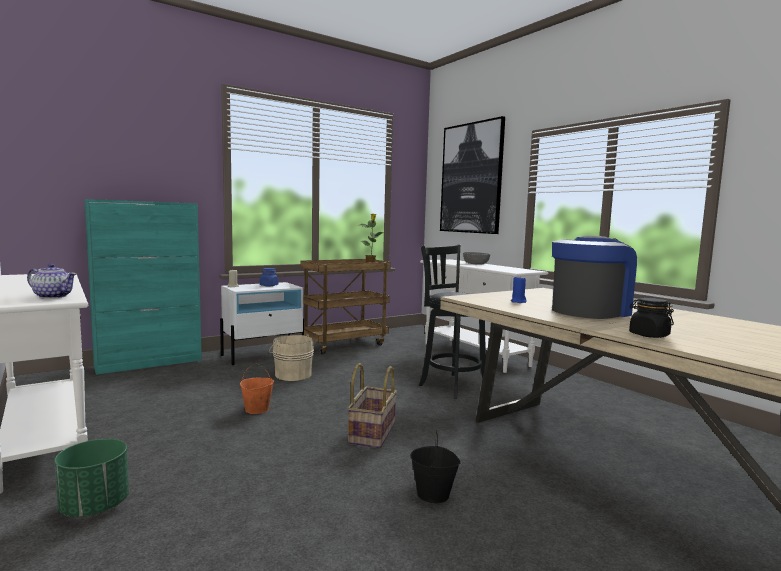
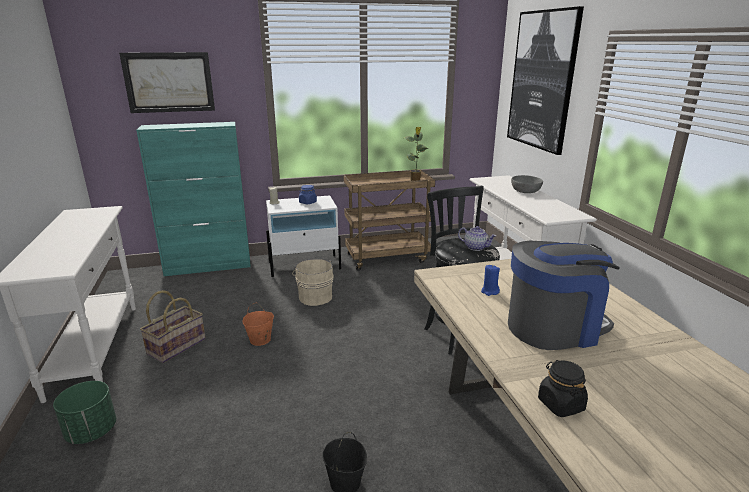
camera: 20 degrees right, 15 degrees up
(54, 296) = (59, 262): teapot -> teapot (476, 247)
(122, 157) = (169, 82): none -> picture
(371, 433) = (339, 389): basket -> basket (176, 346)

